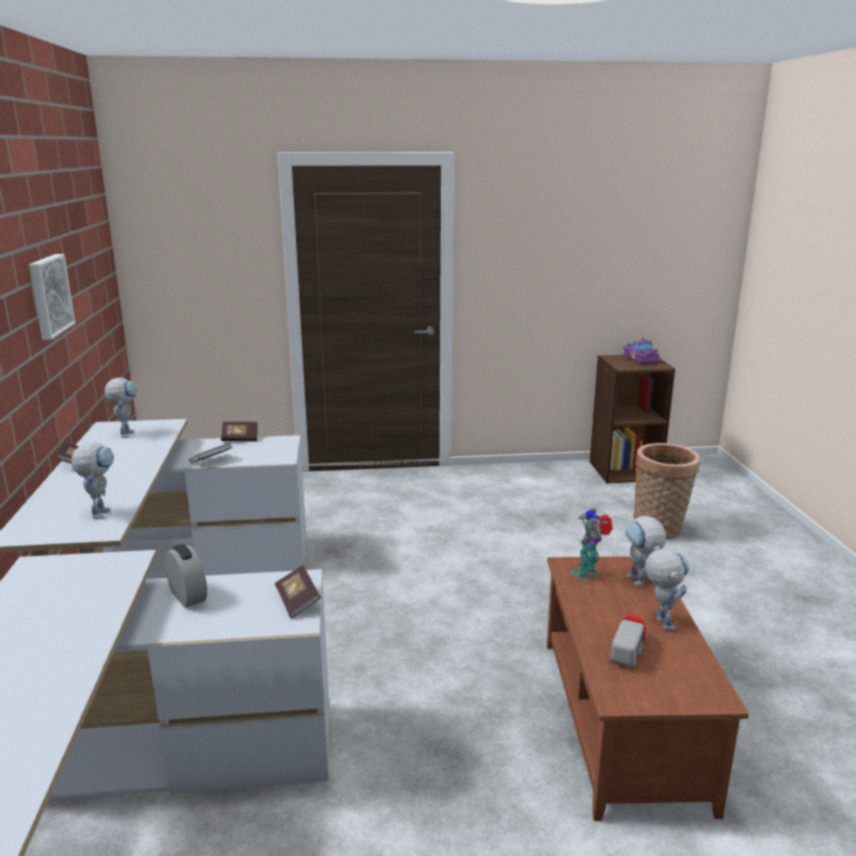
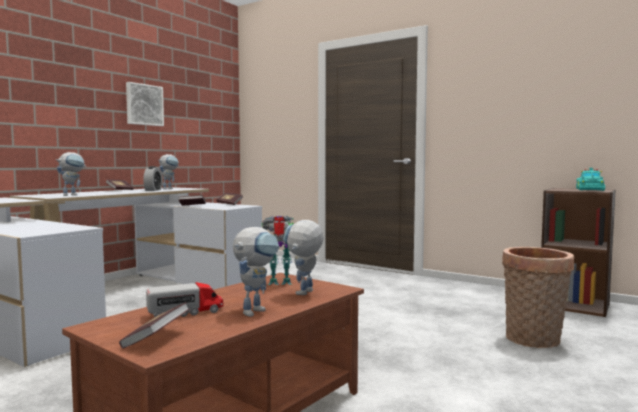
camera: 40 degrees right, 15 degrees down
(188, 596) = (30, 224): alarm clock -> alarm clock (153, 190)
(297, 601) = (53, 231): book -> book (156, 338)
(641, 359) = (590, 189): purple toy car -> turquoise toy car

